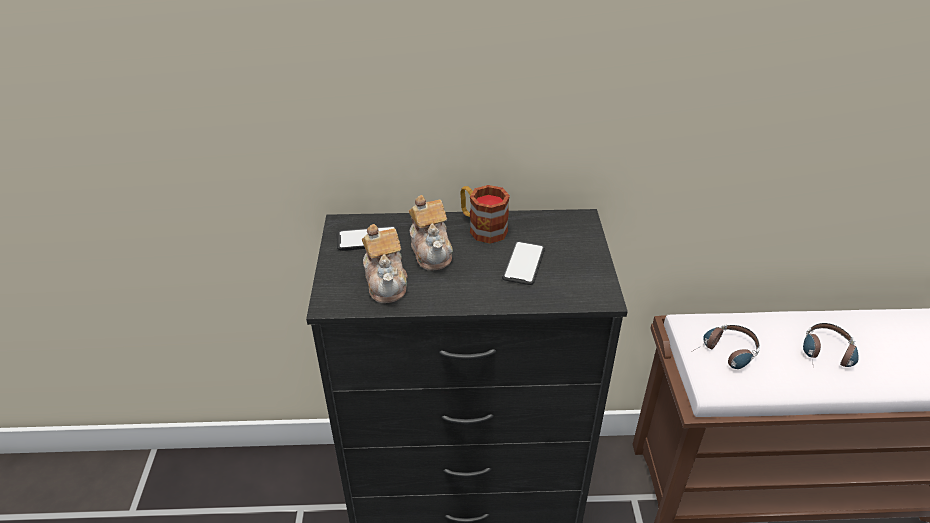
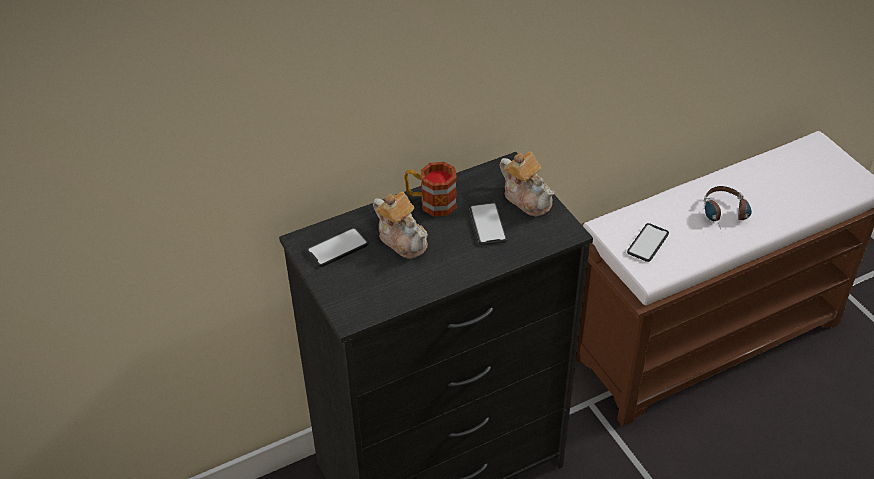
camera: 25 degrees left, 5 degrees up
(386, 281) = (384, 281): teapot -> teapot (527, 198)
(724, 355) = (648, 243): headphones -> phone

